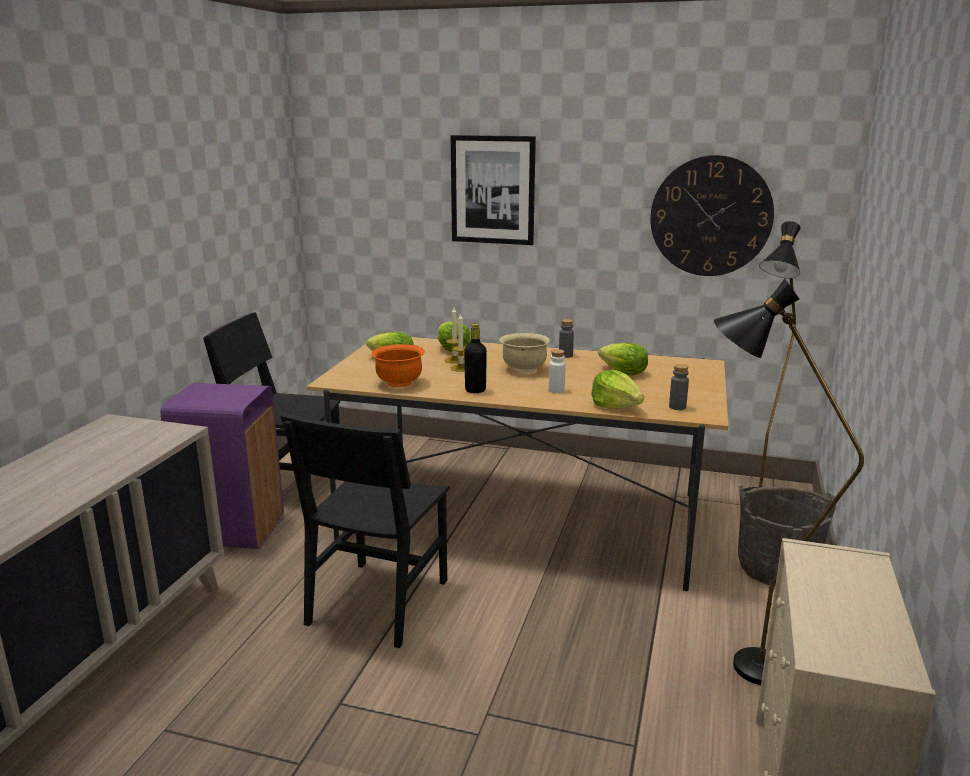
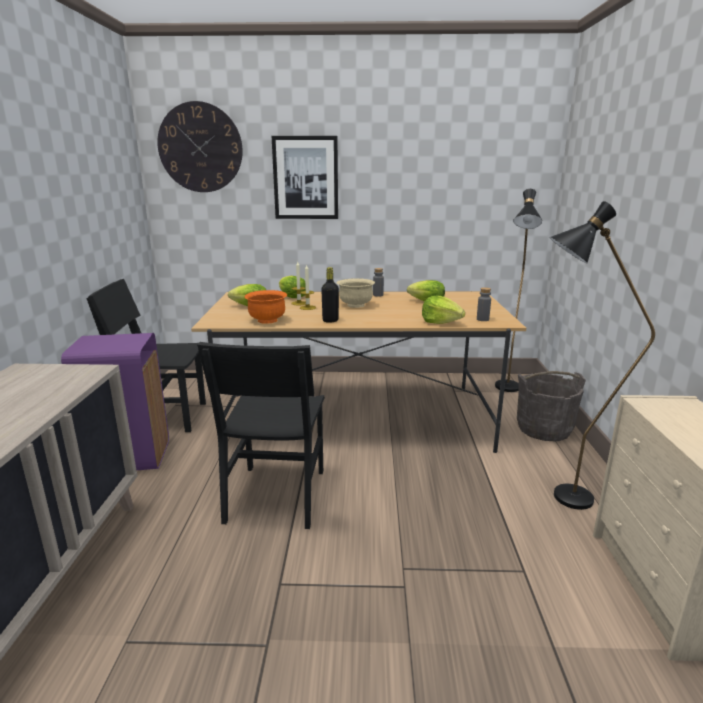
camera: 15 degrees left, 0 degrees up
(556, 390) = (390, 316): white bottle -> none
(710, 216) = (465, 192): wall clock -> wall clock (200, 148)

